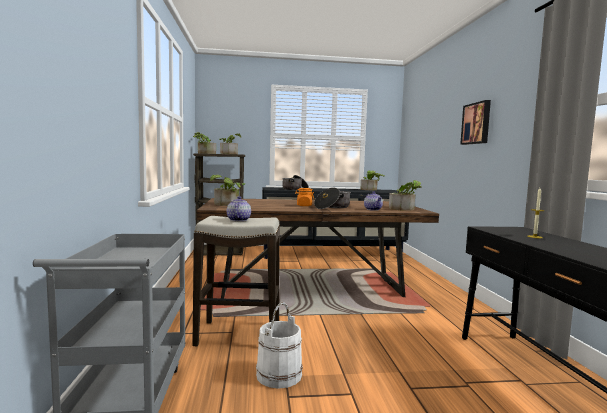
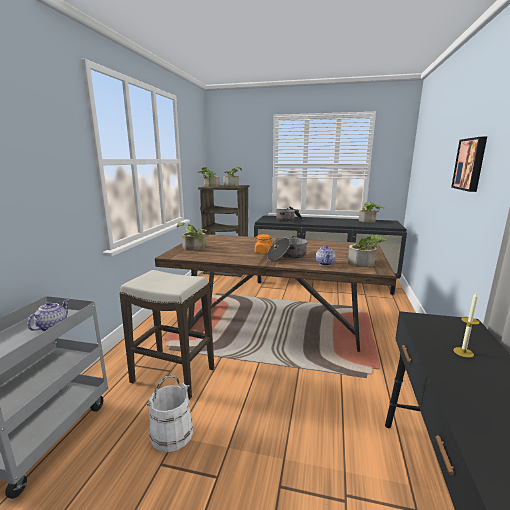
camera: 20 degrees right, 10 degrees up
(238, 220) = (163, 281): teapot -> teapot (52, 326)

